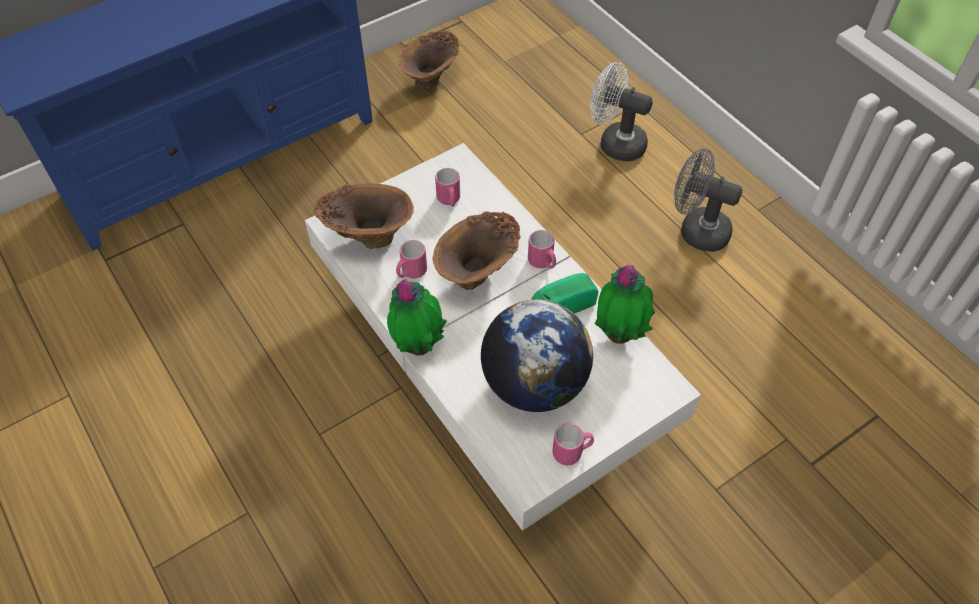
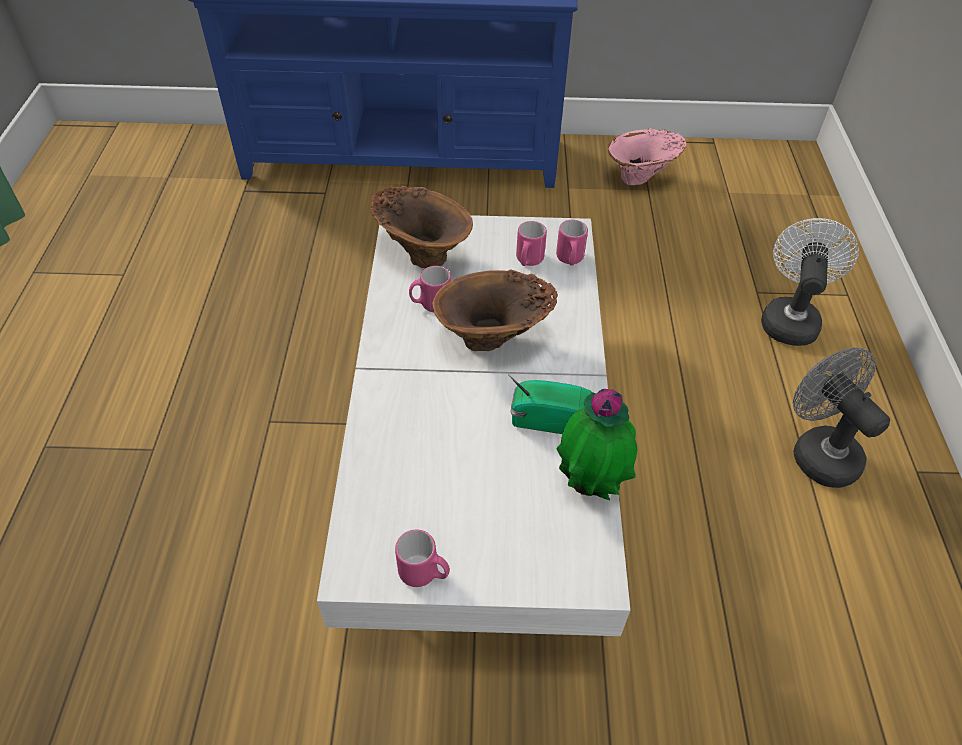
camera: 35 degrees right, 5 degrees down
(418, 345) = (374, 372): potted plant -> none
(432, 80) = (641, 178): brown vase -> pink vase
(534, 383) = (450, 477): globe -> none
(543, 263) = (570, 366): pink mug -> pink mug (570, 260)
(615, 143) = (789, 318): white fan -> white fan turned 45 degrees clockwise

